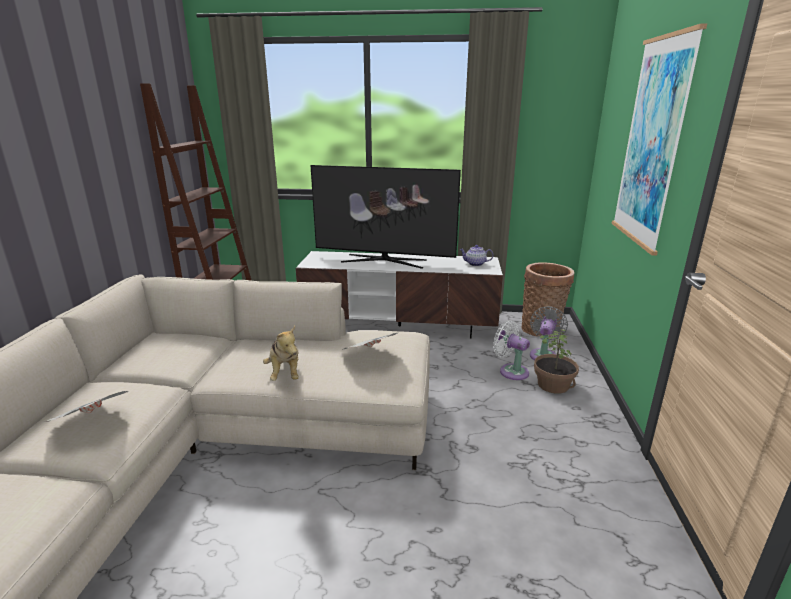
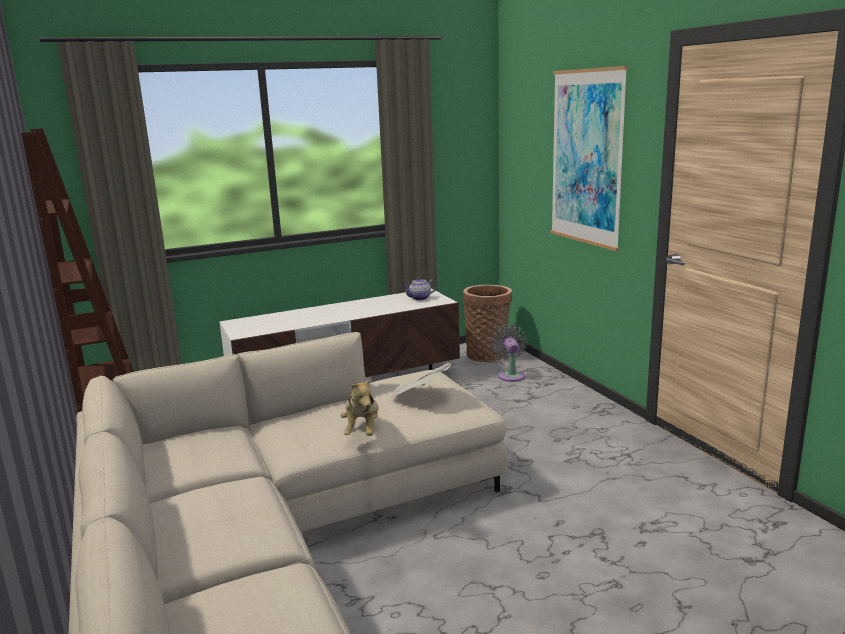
camera: 30 degrees left, 5 degrees down
(92, 423) = (231, 524): newspaper -> none
(285, 373) = (362, 430): plush toy -> plush toy turned 45 degrees clockwise
(384, 261) = (322, 314): television -> none
(511, 371) = (497, 395): white fan -> none
(553, 385) = (542, 395): potted plant -> none

